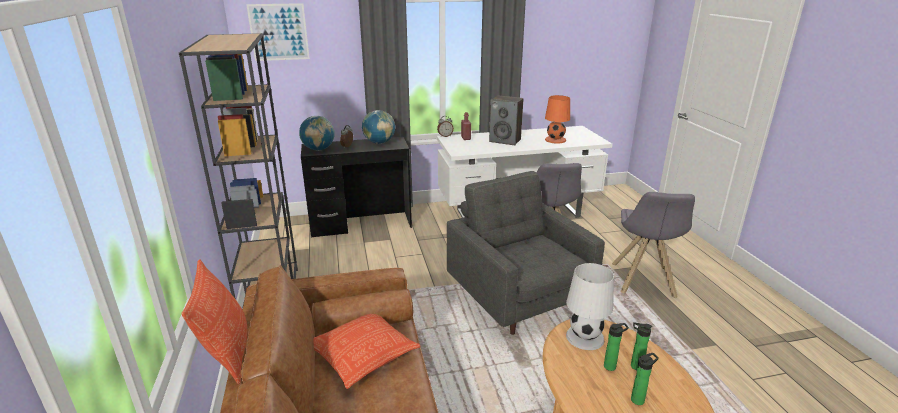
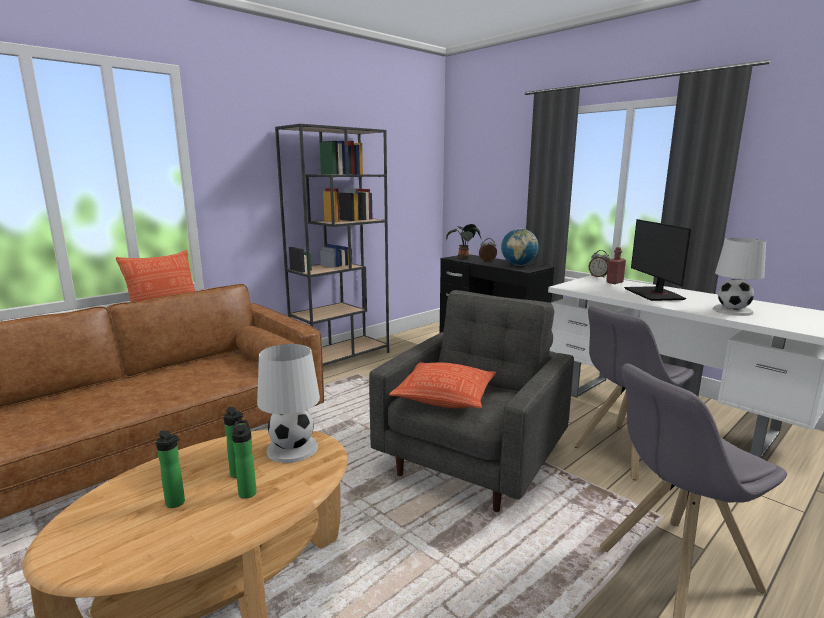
camera: 60 degrees right, 10 degrees down
(279, 32) = (474, 148): picture -> none
(318, 149) = (463, 258): globe -> potted plant
(363, 356) = (222, 370): orange pillow -> orange pillow (445, 398)
(505, 141) = (654, 294): speaker -> monitor
(555, 140) = (732, 310): orange table lamp -> white table lamp

